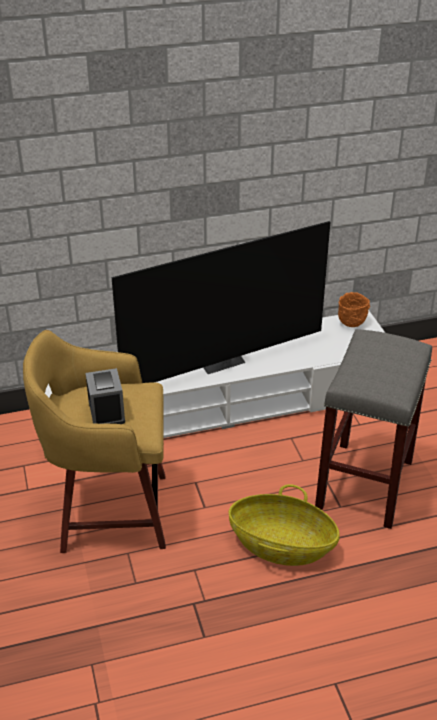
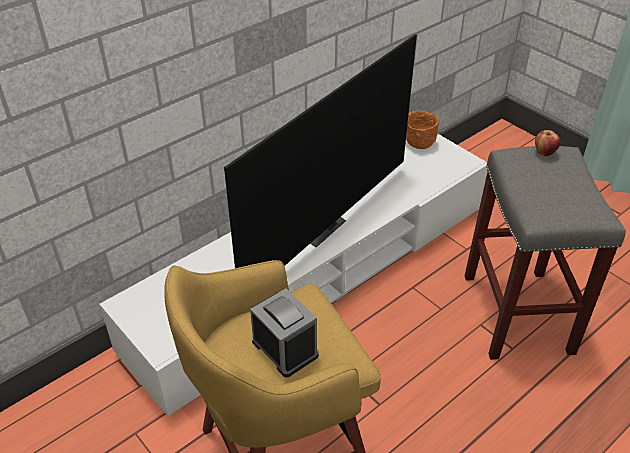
camera: 25 degrees left, 5 degrees up
(282, 545) = (489, 418): basket -> none
(393, 340) = (544, 153): none -> apple

